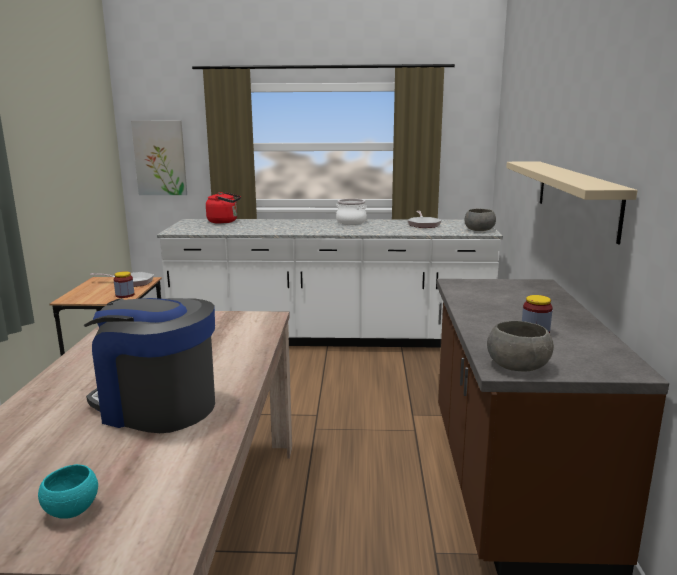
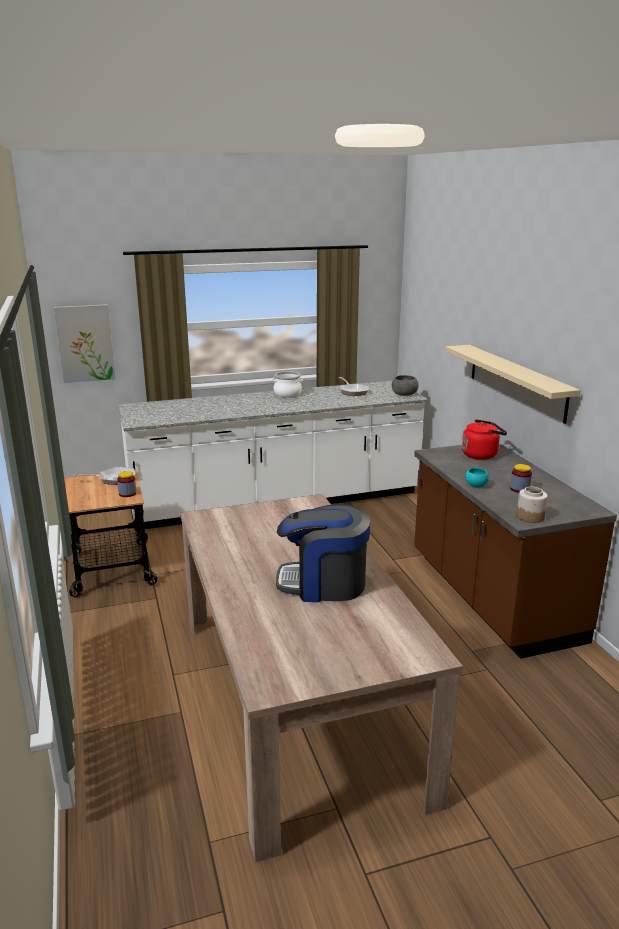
camera: 20 degrees left, 5 degrees up
(72, 510) = (358, 651): turquoise bowl -> turquoise bowl (476, 486)
(224, 221) = (167, 404): red kettle -> red kettle (481, 455)
(518, 366) = (530, 517): grey bowl -> jar

